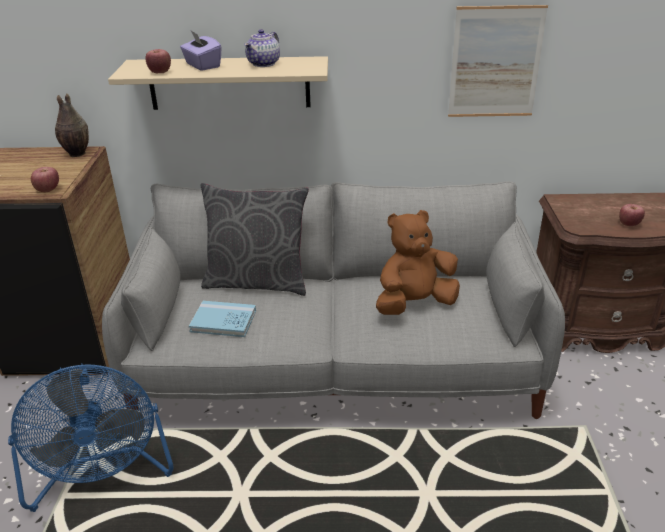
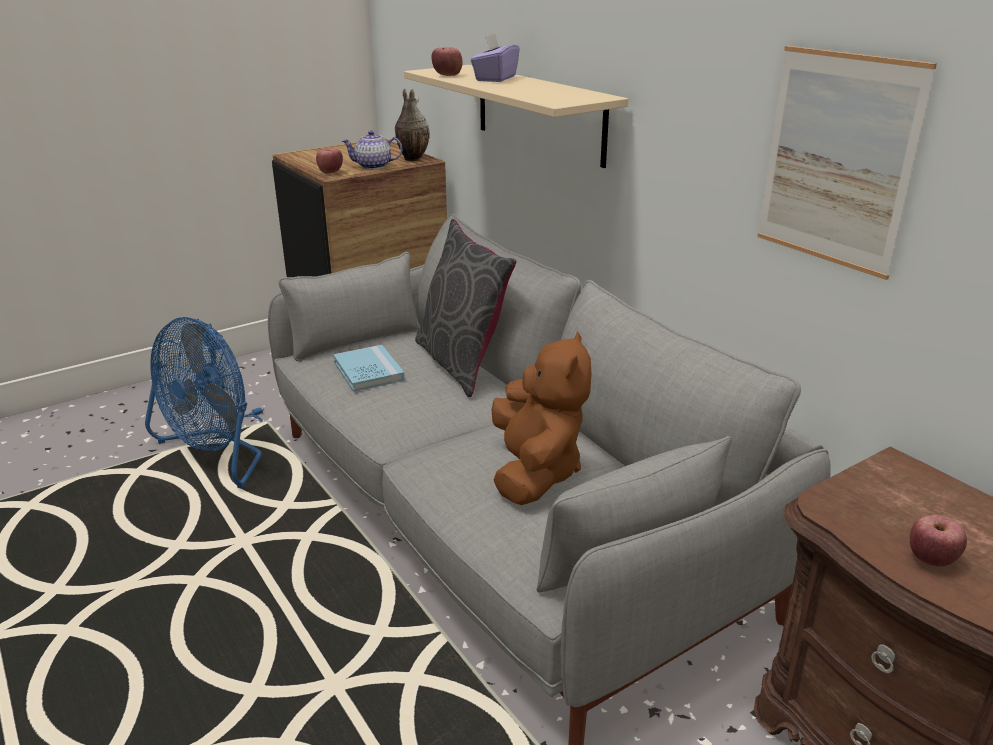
camera: 55 degrees right, 5 degrees down
(264, 63) = (544, 89): teapot -> teapot (374, 166)
(414, 304) = (535, 472): brown plush toy -> brown plush toy turned 60 degrees clockwise

